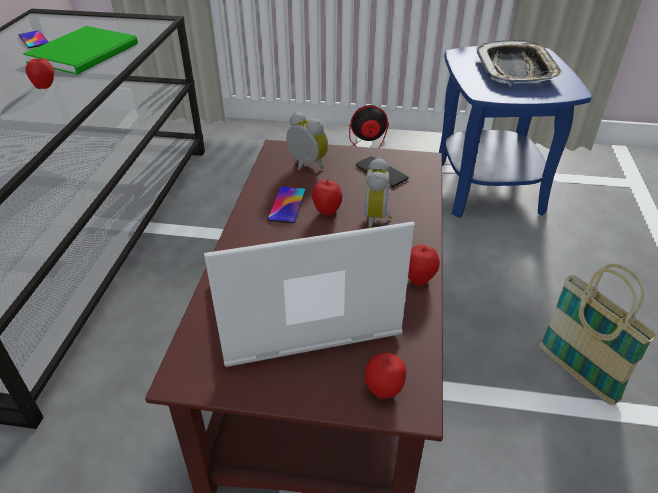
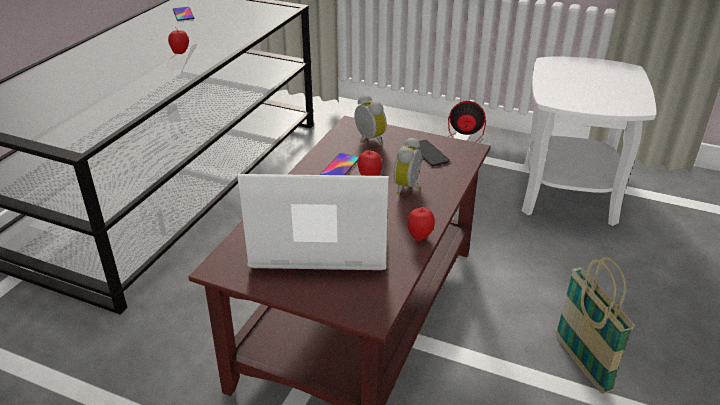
camera: 15 degrees right, 5 degrees down
(87, 52) = (220, 28): green book -> none
(383, 391) = (355, 303): apple -> none
(488, 188) = (569, 193): blue side table -> white side table
(516, 70) = (595, 82): tray -> none

